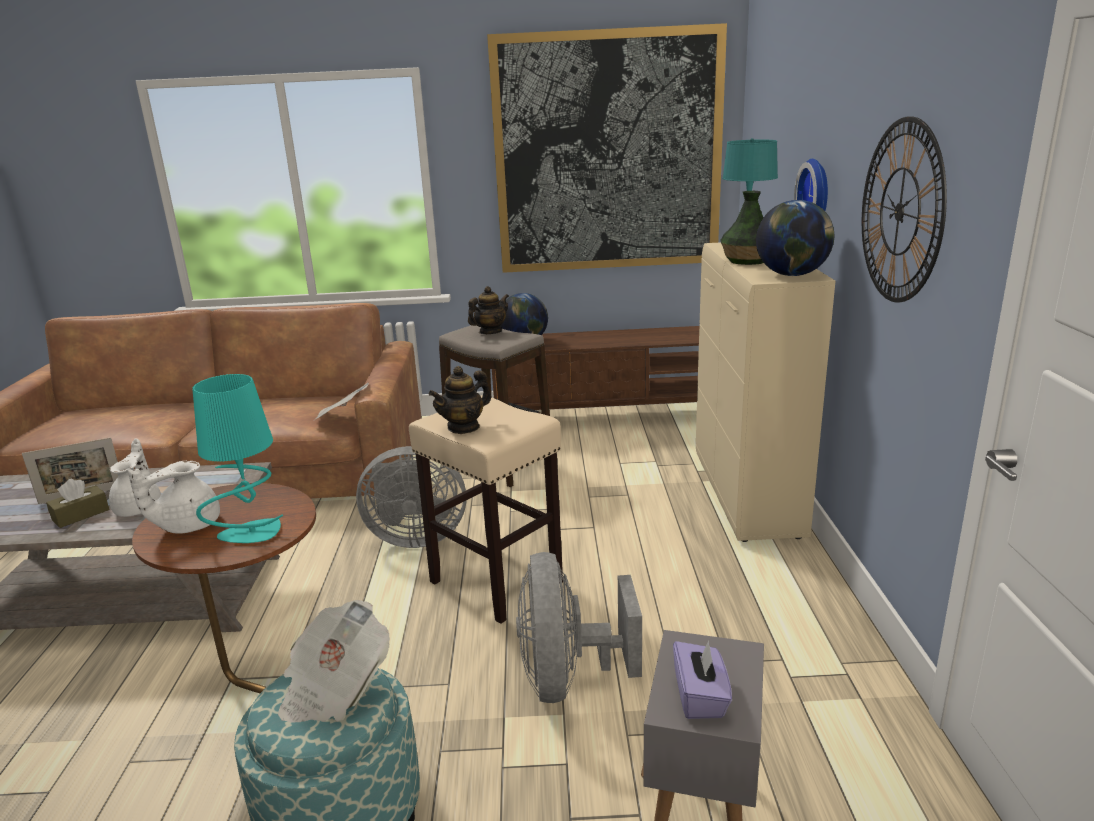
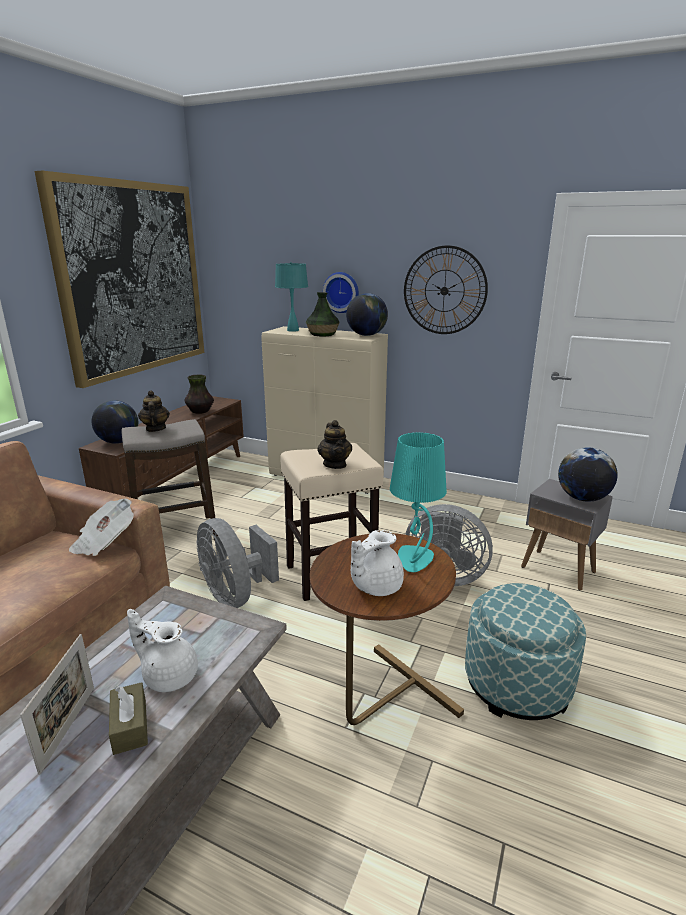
camera: 65 degrees left, 0 degrees up
(187, 525) = (375, 587): white teapot -> white teapot turned 60 degrees clockwise
(335, 687) = (520, 599): newspaper -> none
(415, 537) = (235, 595): grey fan -> grey fan turned 120 degrees clockwise
(659, 339) = (200, 412): none -> vase
(700, 697) = (582, 498): purple tissue box -> globe

